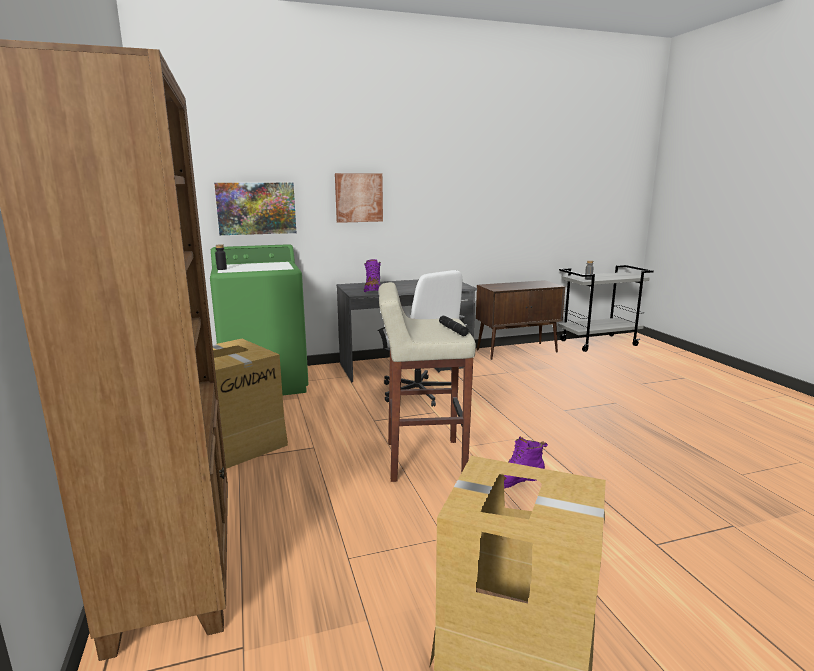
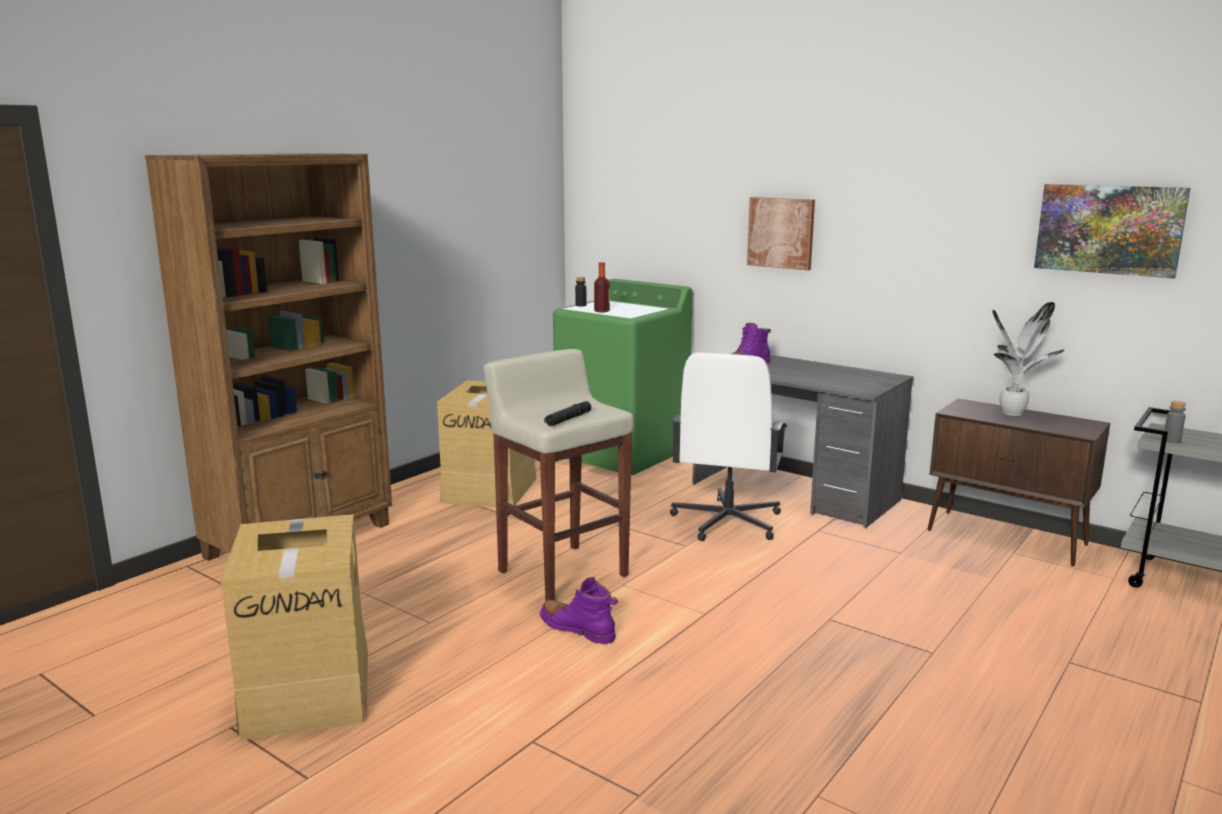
camera: 55 degrees right, 0 degrees up
(255, 269) = (602, 311): none -> bottle
(256, 208) = (661, 237): picture -> picture (1109, 229)
(513, 285) = (1013, 414): none -> potted plant

